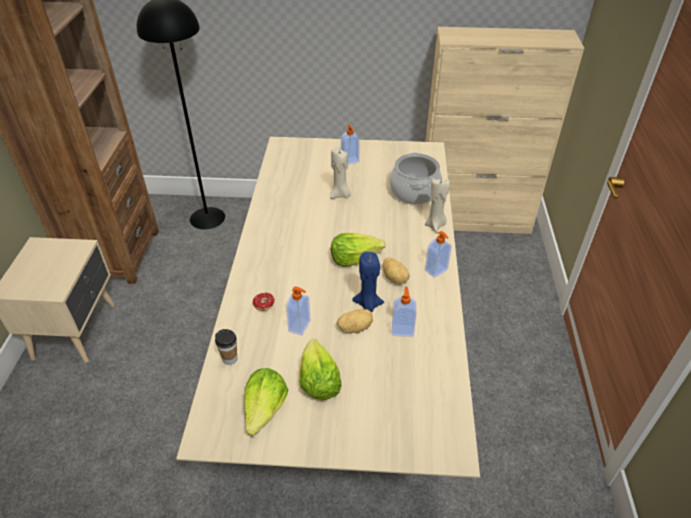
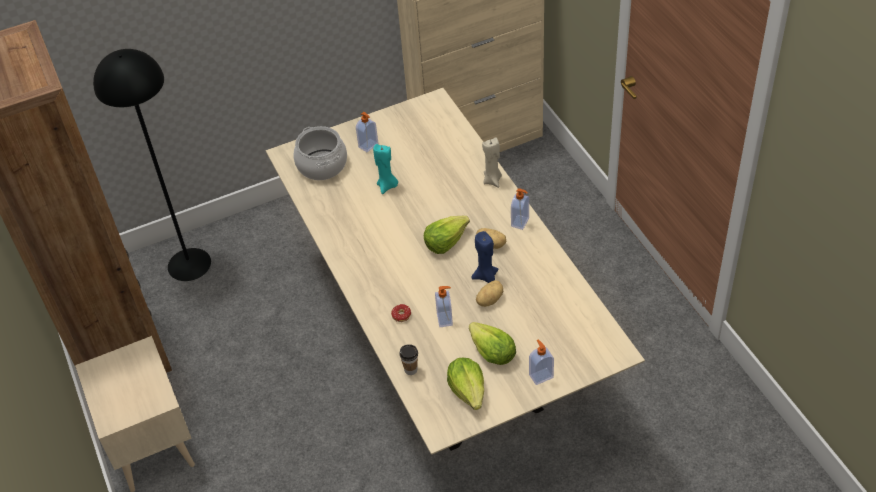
camera: 25 degrees left, 5 degrees up
(340, 195) = (387, 186): beige candle -> turquoise candle
(402, 330) = (526, 284): soap dispenser -> soap dispenser (540, 376)
(414, 192) = (452, 154): cooking pot -> cooking pot (321, 165)

